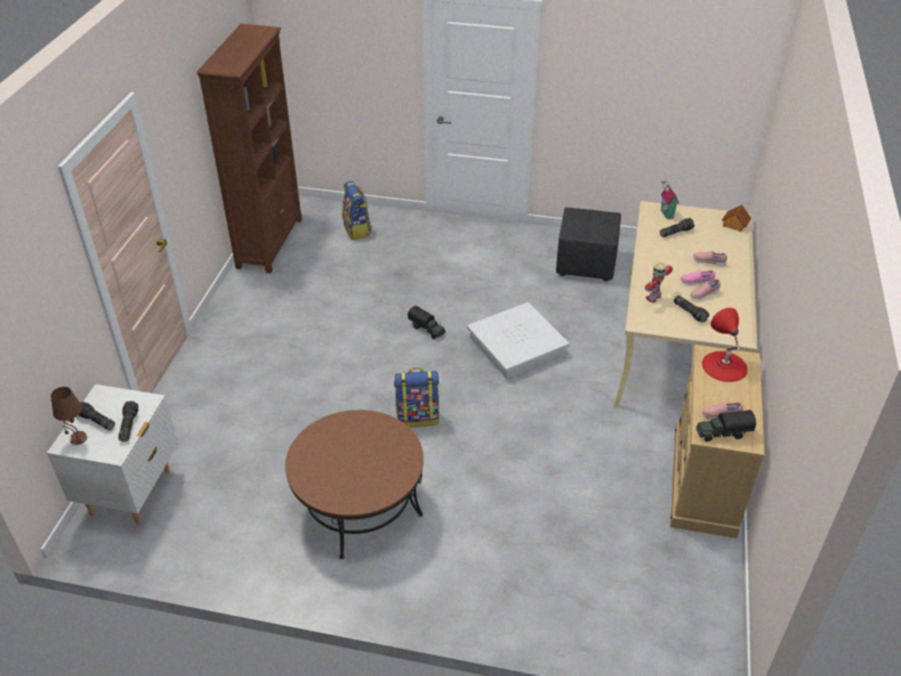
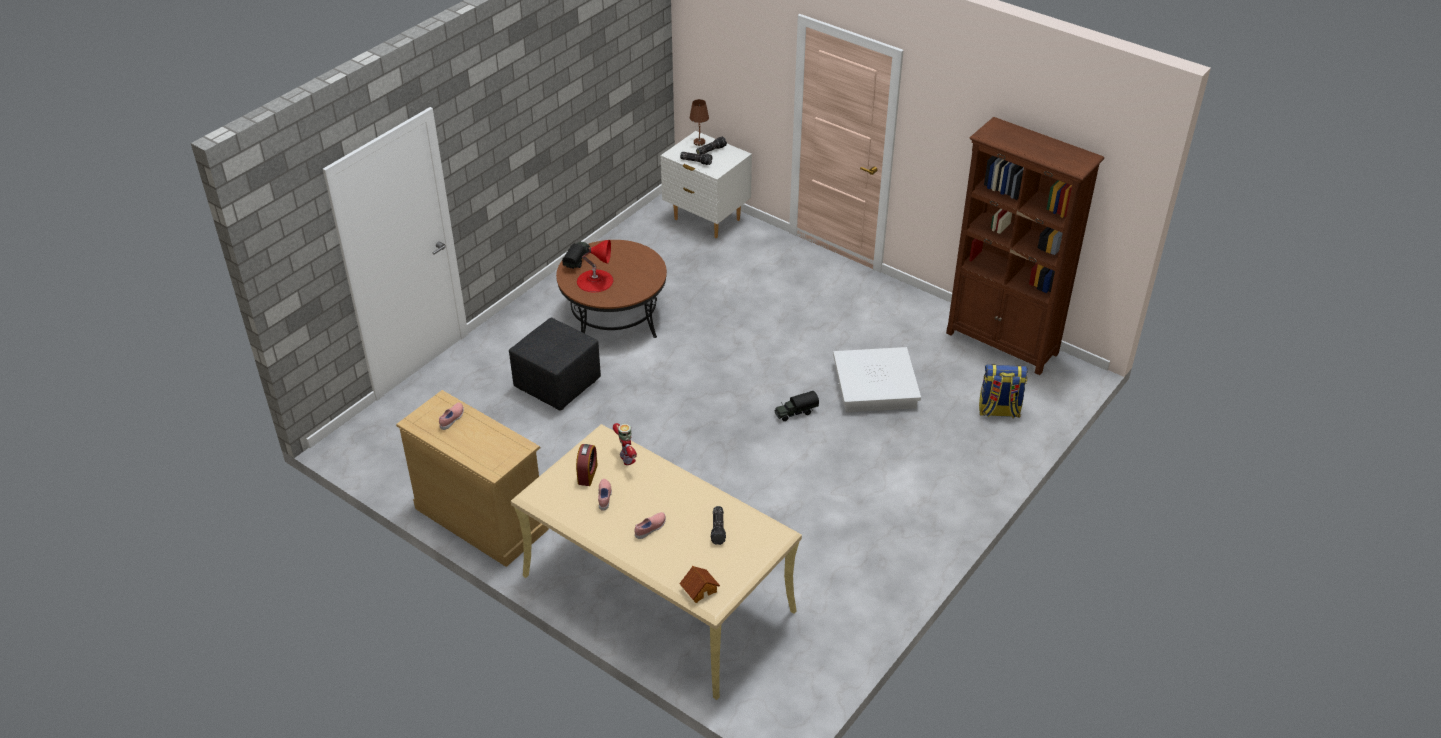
camera: 115 degrees right, 0 degrees up
(418, 417) = (683, 372): backpack -> none
(517, 346) = (732, 466): white storage box -> white storage box (875, 386)
(585, 263) = (837, 578): black ottoman -> black ottoman (558, 385)
(665, 214) = (757, 538): toy house -> none
(690, 312) = (587, 474): flashlight -> alarm clock
(696, 282) = (627, 502): pink shoe -> none
(722, 433) = (435, 411): toy truck -> toy truck (577, 260)
(724, 366) = (499, 450): red table lamp -> red table lamp (595, 281)

